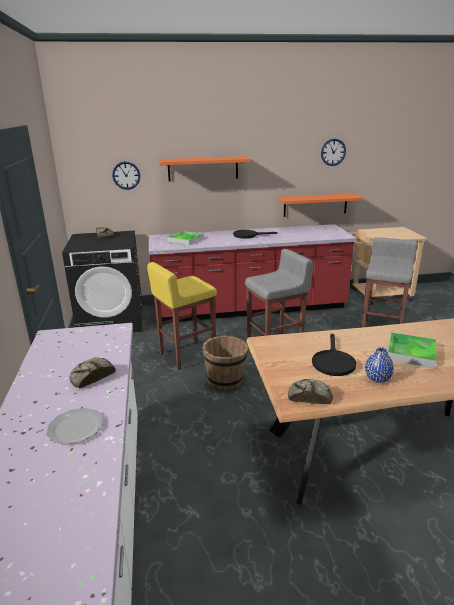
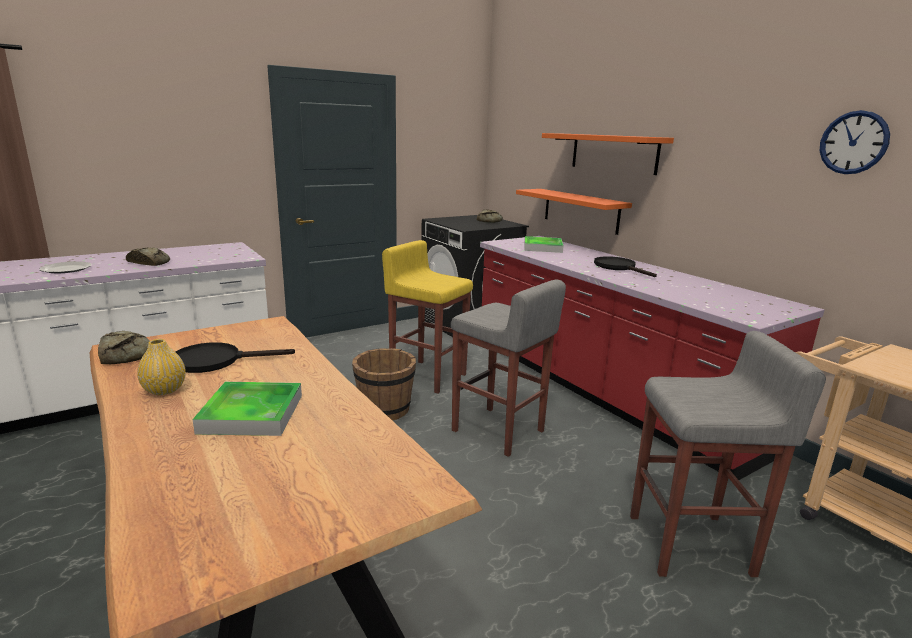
camera: 65 degrees right, 5 degrees down
(126, 175) = (535, 152): wall clock -> none
(315, 205) = (790, 255): orange shelf -> orange shelf (580, 210)
(377, 378) = (164, 390): blue vase -> yellow vase

